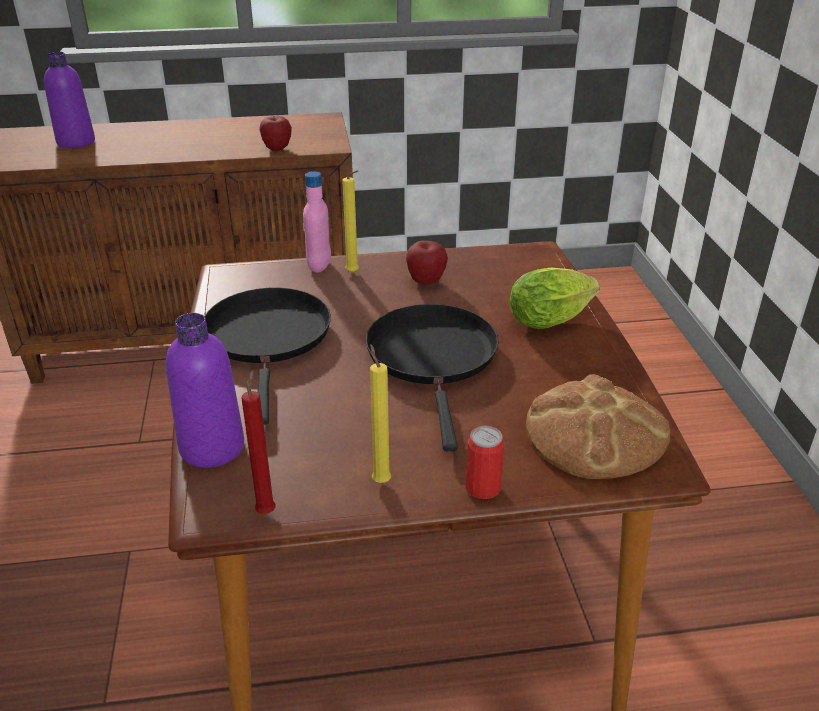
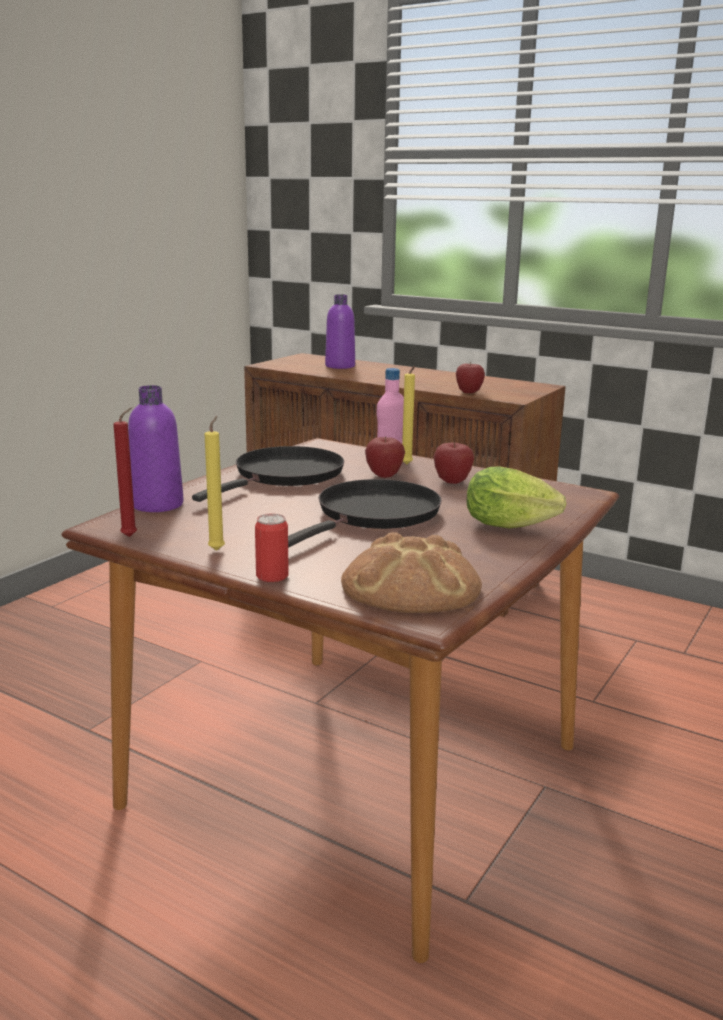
camera: 40 degrees right, 15 degrees down
(359, 298) = (384, 476): none -> apple

